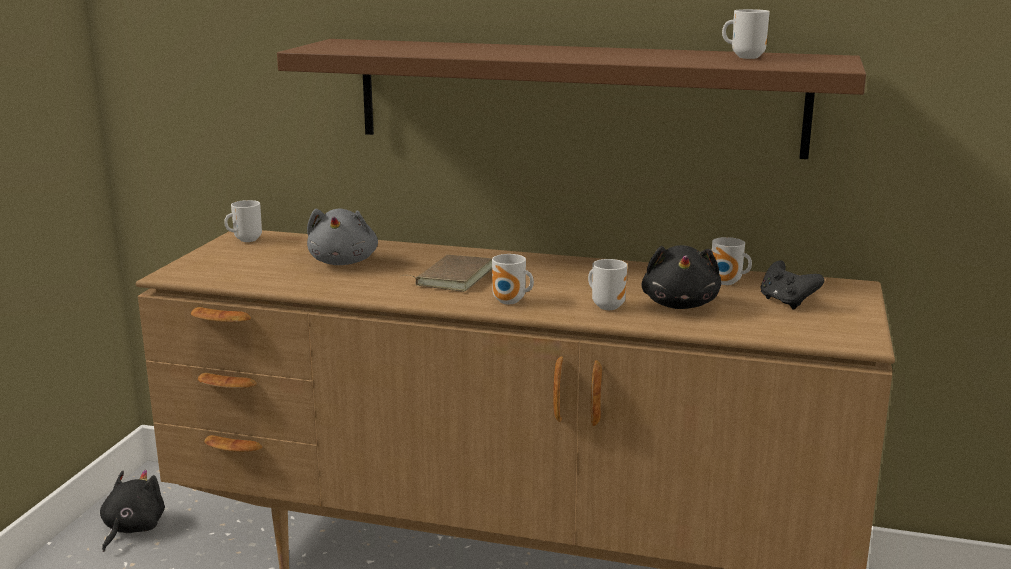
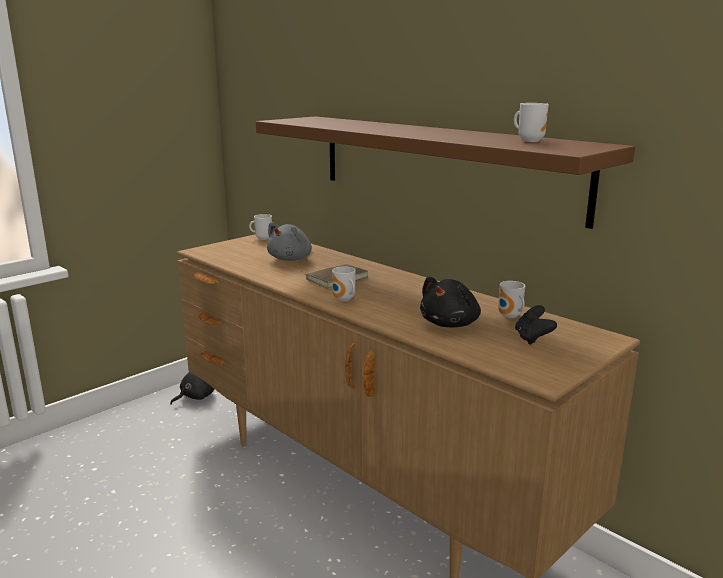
camera: 30 degrees right, 0 degrees up
(607, 306) = (399, 314): mug -> none

